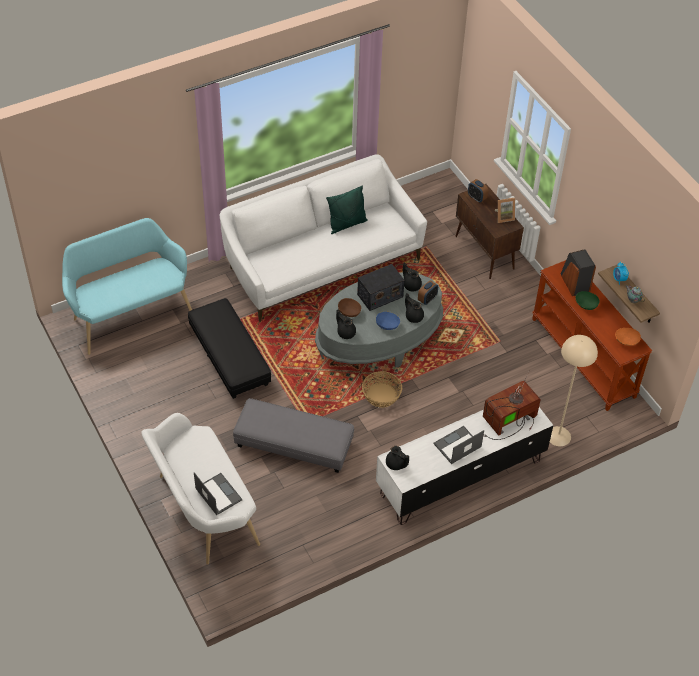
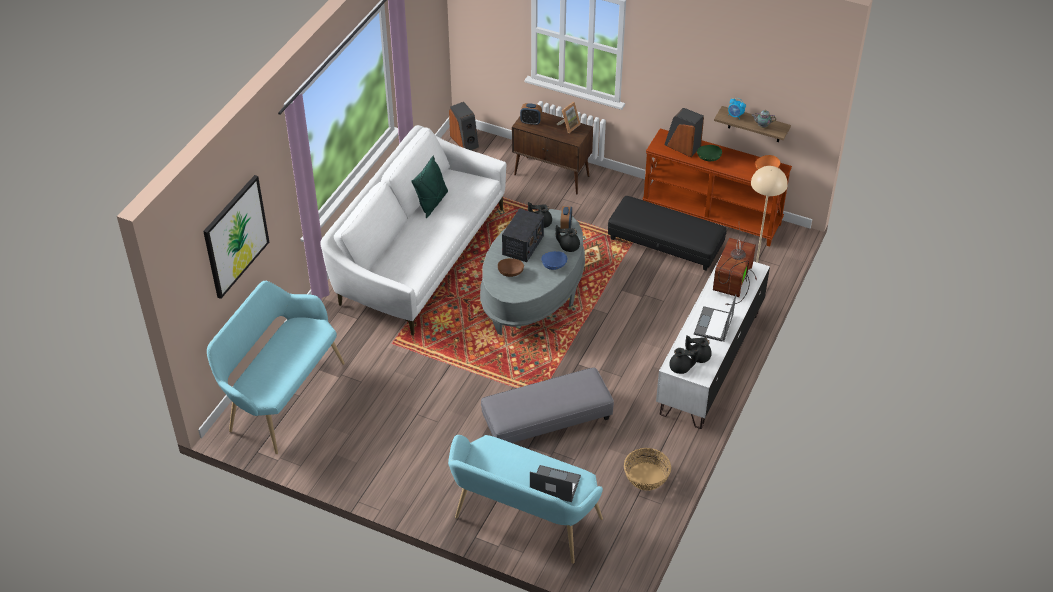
camera: 35 degrees left, 5 degrees down
(121, 172) = (235, 236): none -> picture
(202, 510) = (523, 522): white bench -> turquoise bench
(229, 356) = (415, 380): black ottoman -> black ottoman (665, 243)
(346, 332) = (524, 290): black teapot -> black teapot (698, 356)
(381, 395) = (581, 336): basket -> basket (646, 476)
(443, 188) = (465, 141): none -> speaker

